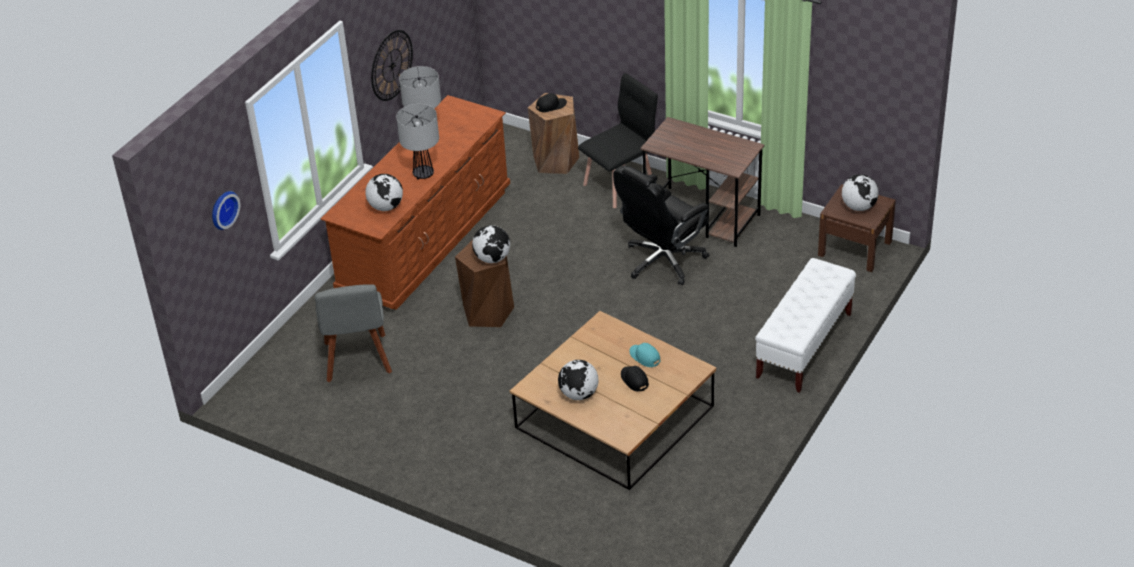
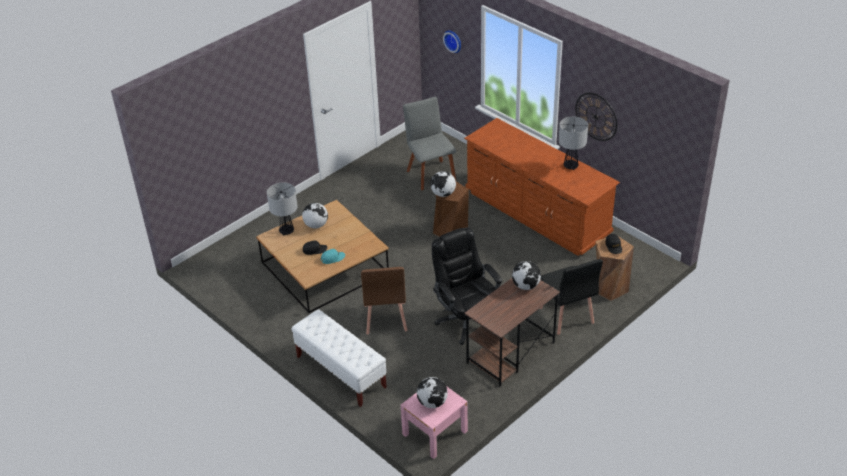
camera: 105 degrees right, 0 degrees up
(357, 361) = (430, 173): grey chair -> grey chair turned 60 degrees clockwise
(386, 207) = (496, 142): globe -> globe (526, 286)
(423, 174) = (525, 160): table lamp -> table lamp (286, 231)
(691, 331) = (385, 318): none -> brown chair
(854, 248) = (435, 432): brown nightstand -> pink nightstand

